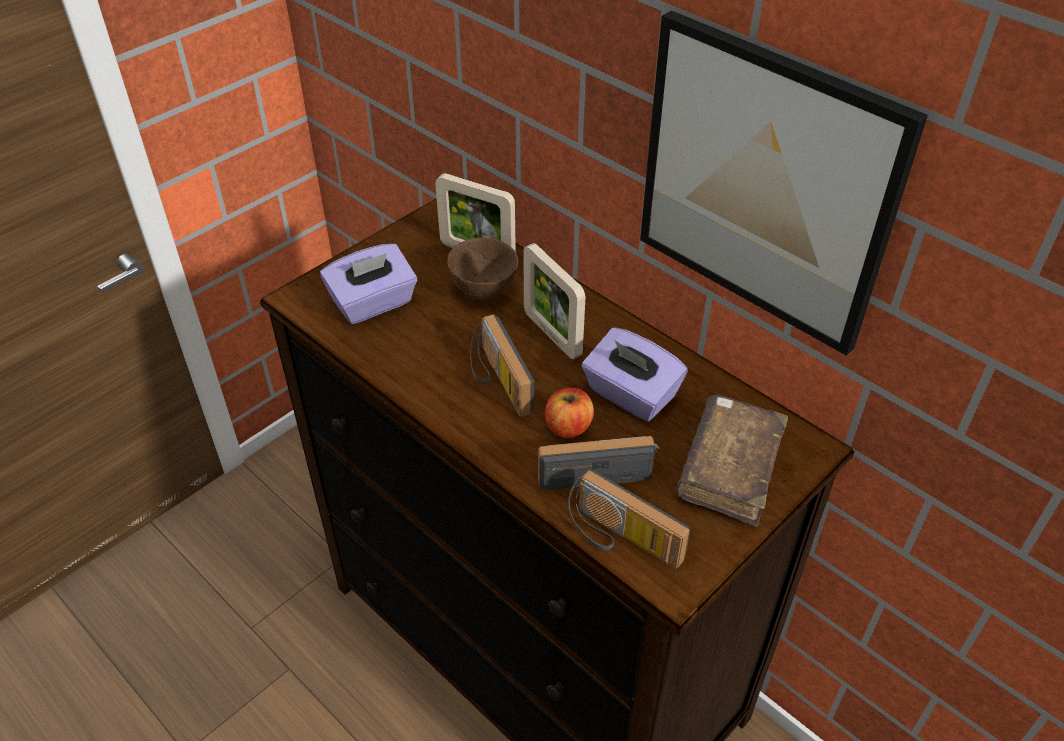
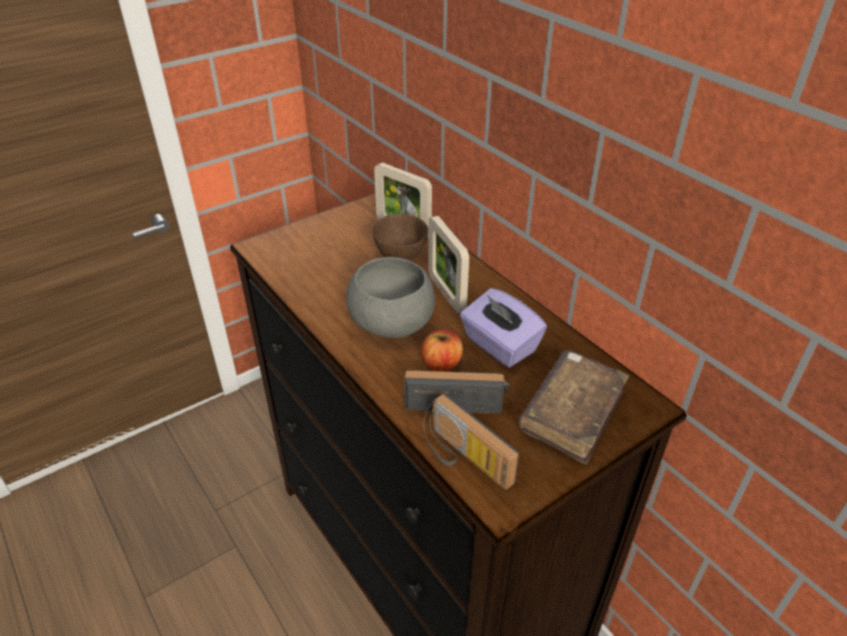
camera: 10 degrees right, 5 degrees down
(373, 303) = (313, 256): purple tissue box -> none
(496, 381) = (392, 322): radio -> grey bowl
(765, 184) = (623, 169): picture -> none

